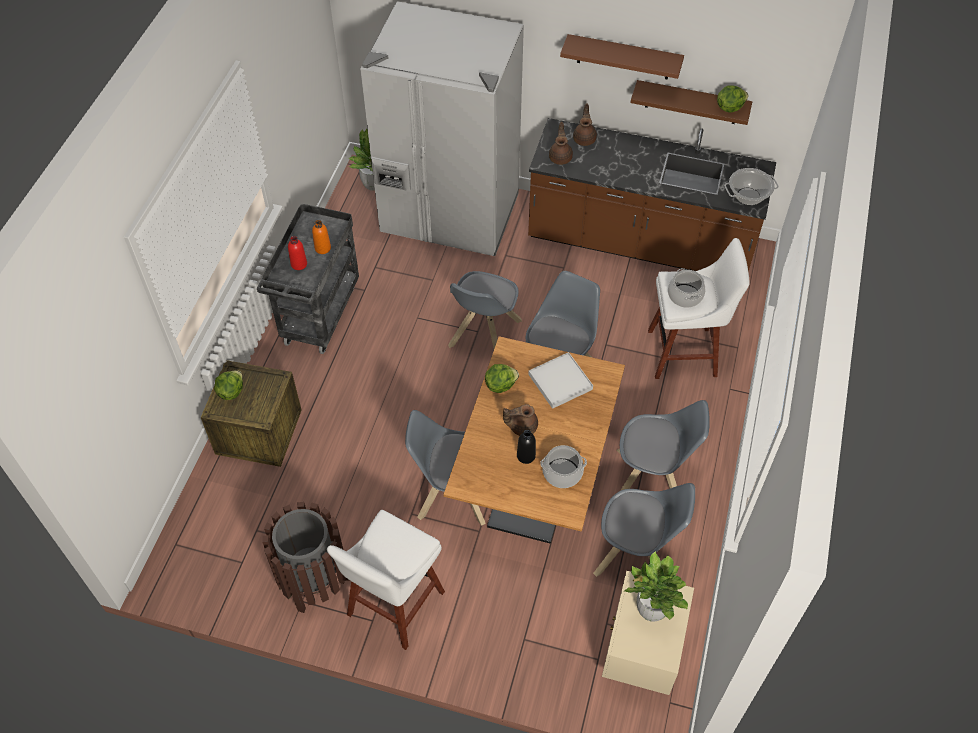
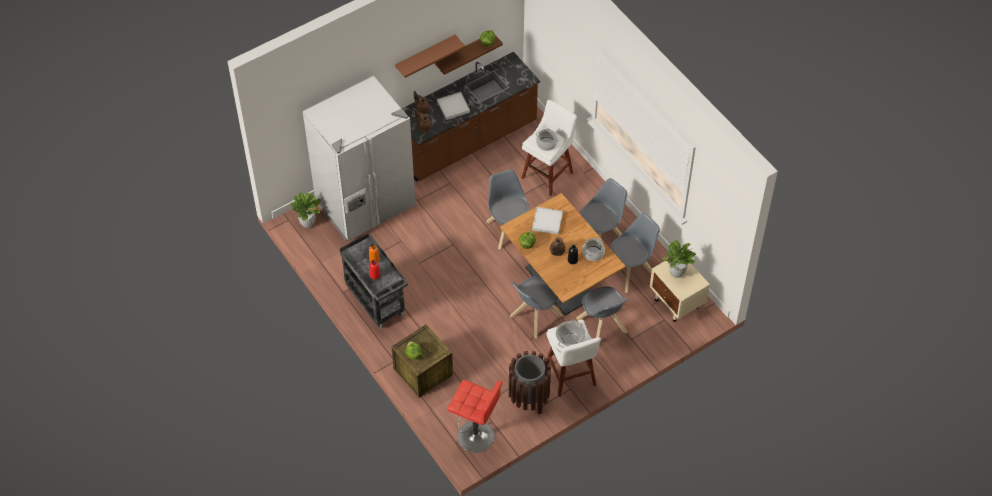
camera: 50 degrees left, 0 degrees up
(202, 560) = (476, 437): none -> red stool
(484, 335) = (458, 243): grey chair -> grey chair (602, 326)
(622, 163) = (453, 107): none -> white tray
(748, 196) = (522, 77): cooking pot -> cooking pot (570, 339)

